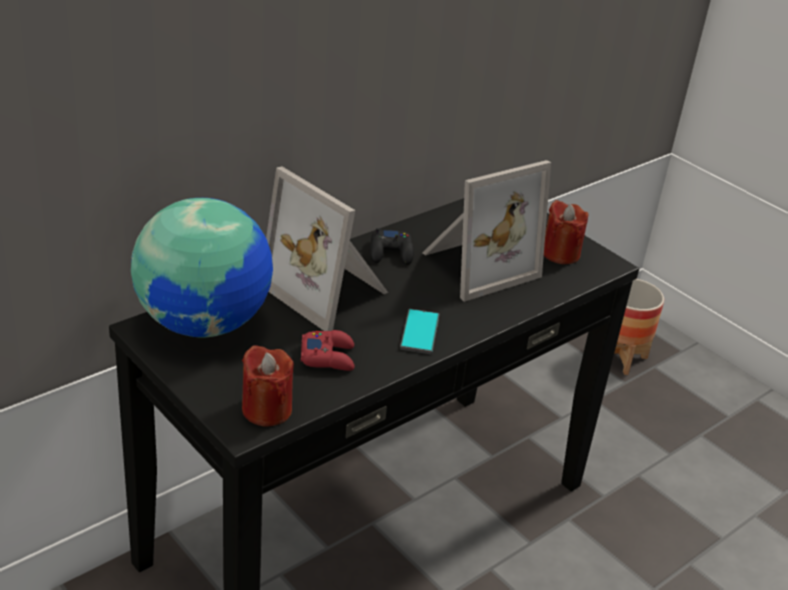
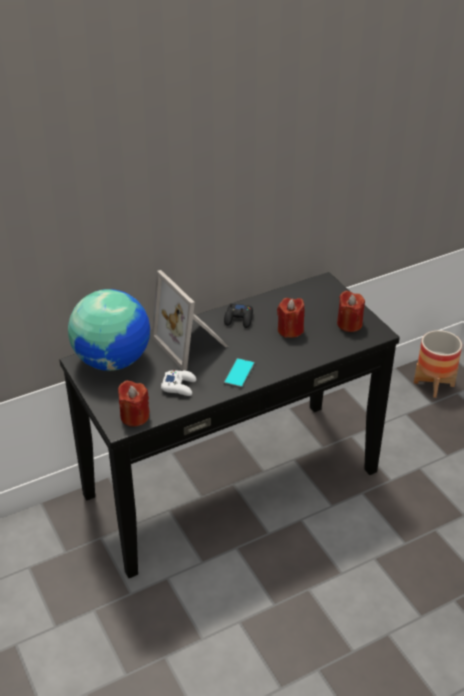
camera: 15 degrees right, 5 degrees up
(328, 357) = (179, 386): red game controller -> white game controller
(475, 265) = (290, 330): picture frame -> red candle

